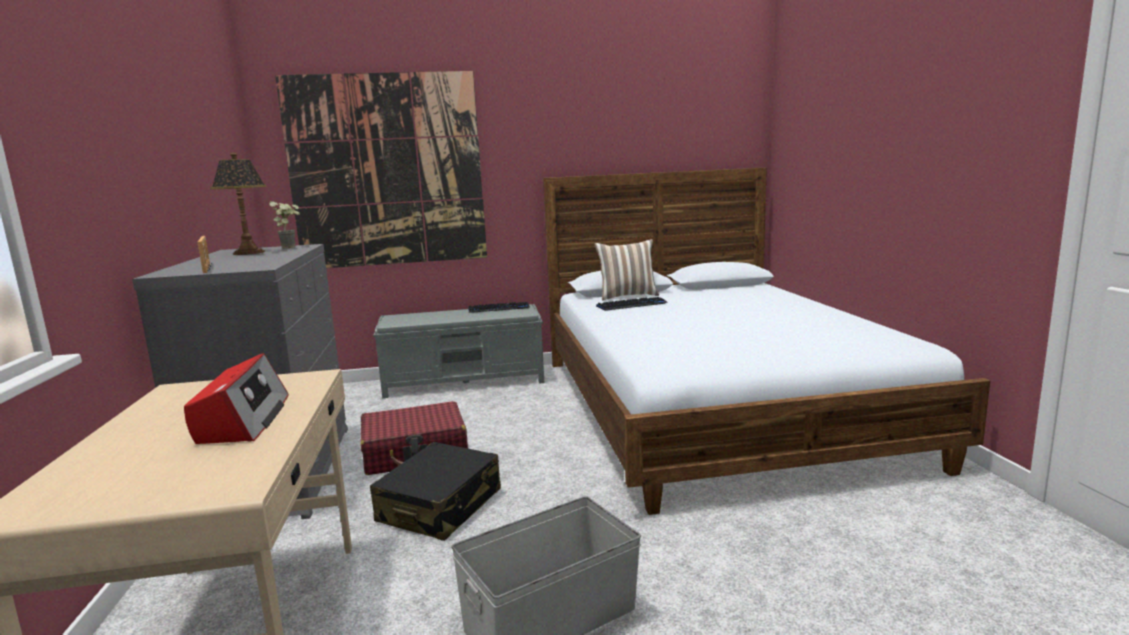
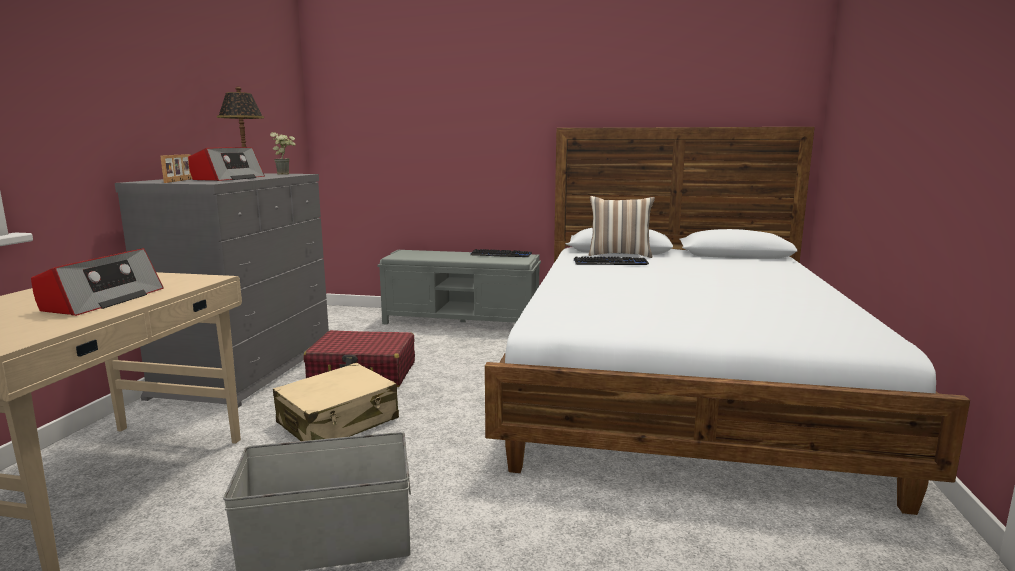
camera: 20 degrees right, 0 degrees up
(254, 260) = (228, 179): none -> radio
(387, 171) = (413, 116): picture -> none
(440, 506) = (338, 422): black suitcase -> beige suitcase

